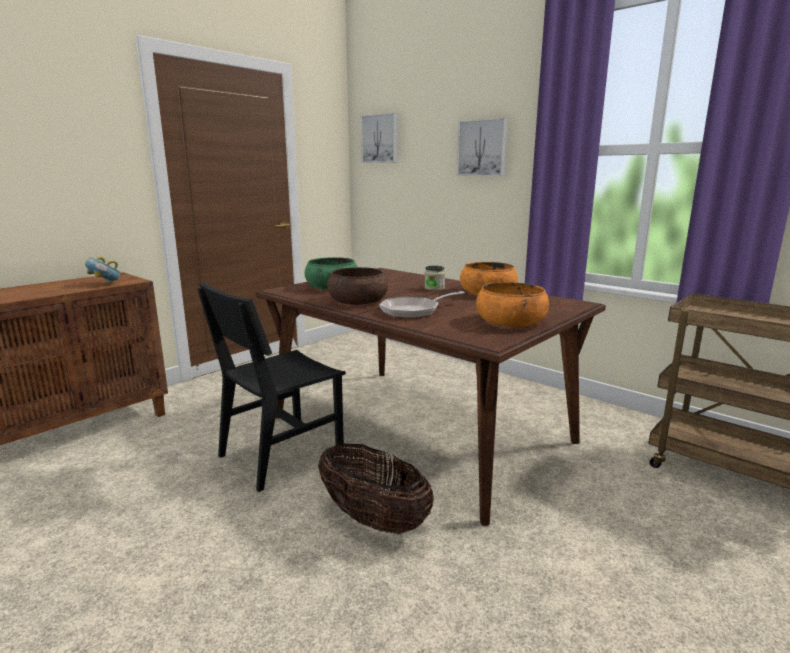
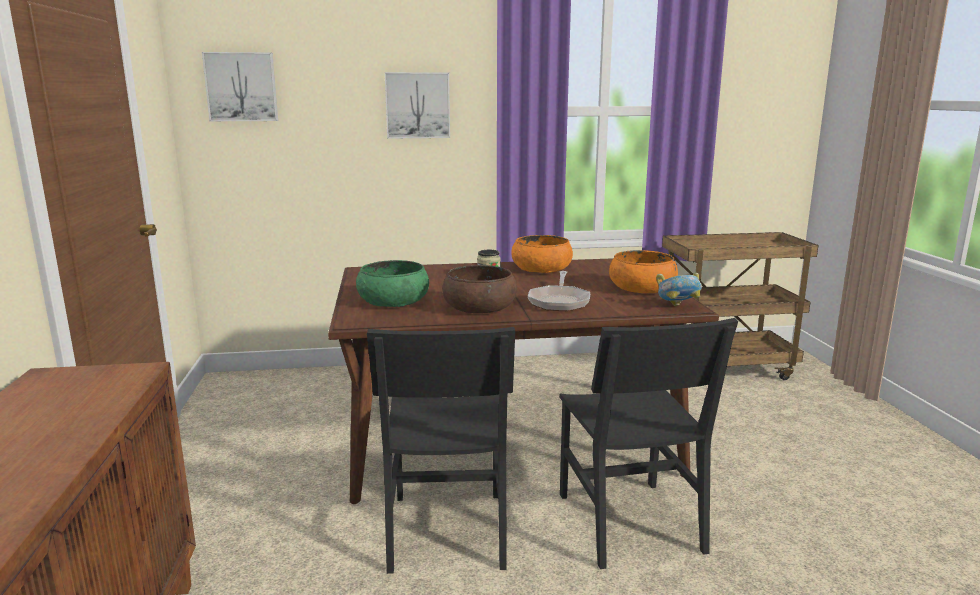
camera: 50 degrees left, 0 degrees up
(106, 284) = (111, 389): bowl -> bowl (678, 307)
(373, 519) = (628, 522): basket -> black chair

